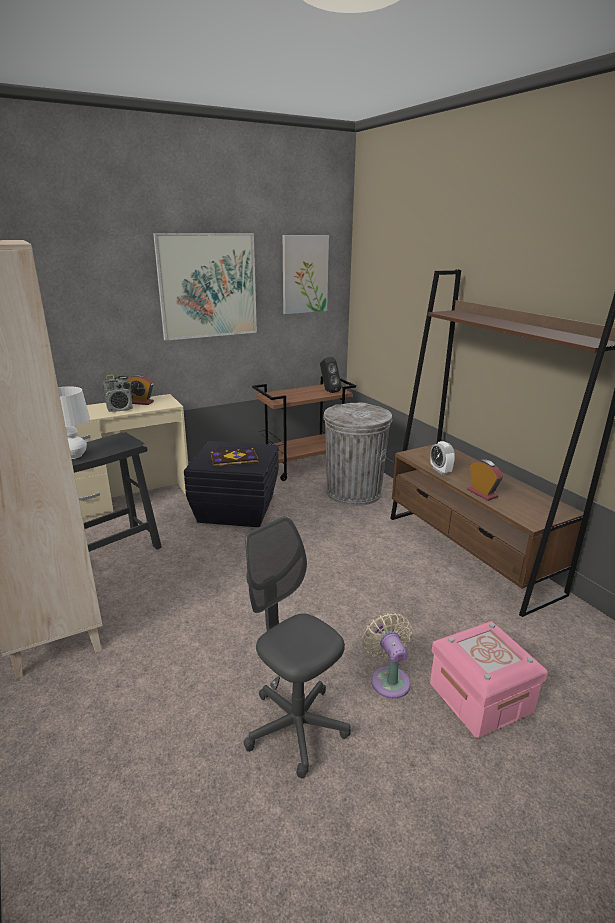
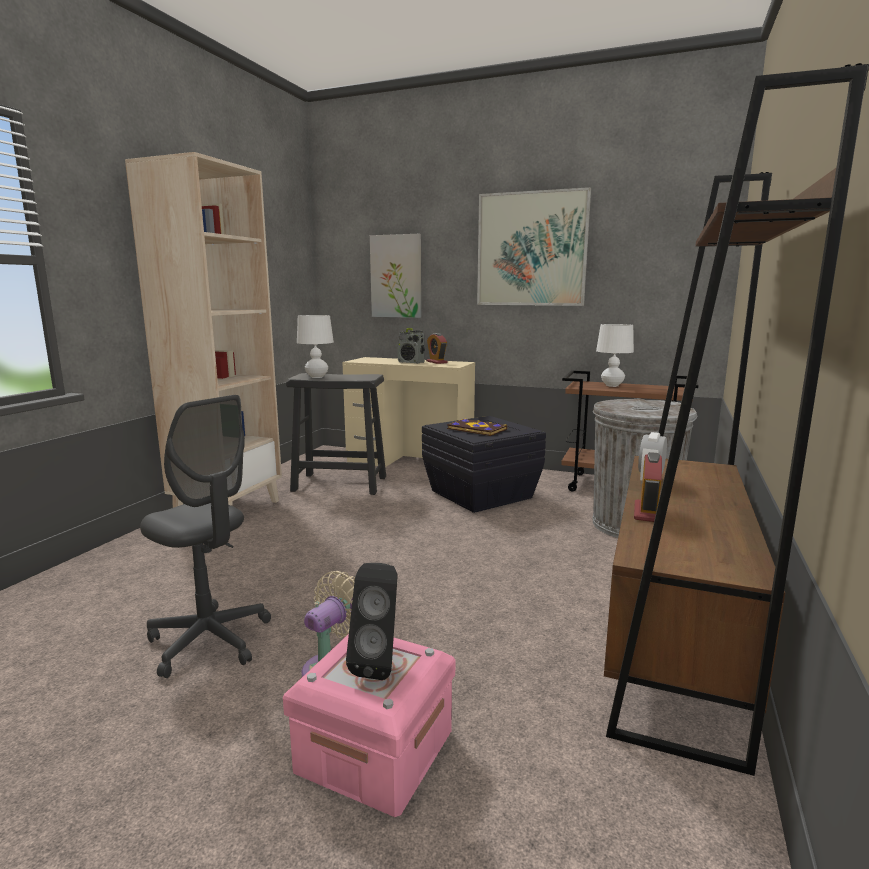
camera: 50 degrees right, 10 degrees down
(291, 393) = (612, 385): none -> white table lamp
(296, 727) = (210, 641): grey office chair -> grey office chair turned 120 degrees clockwise
(304, 274) = (662, 237): picture -> picture (396, 276)
(328, 391) = (663, 390): black speaker -> black speaker (379, 663)

